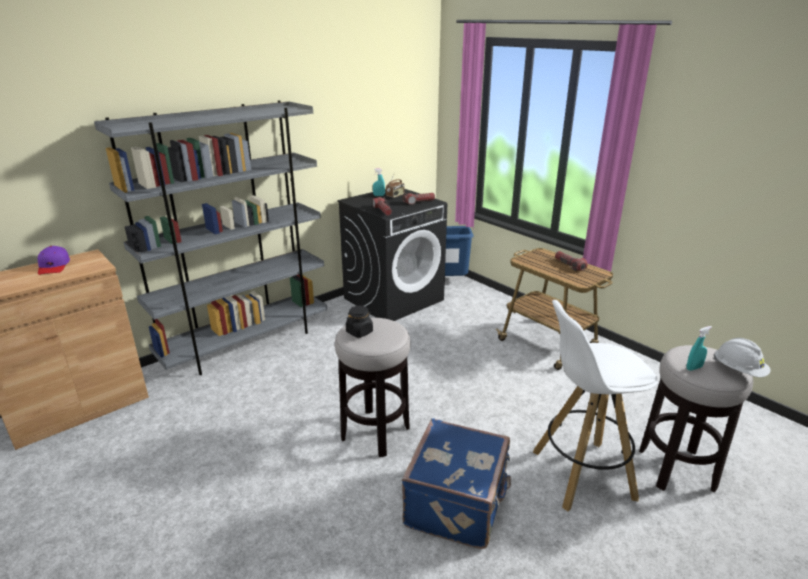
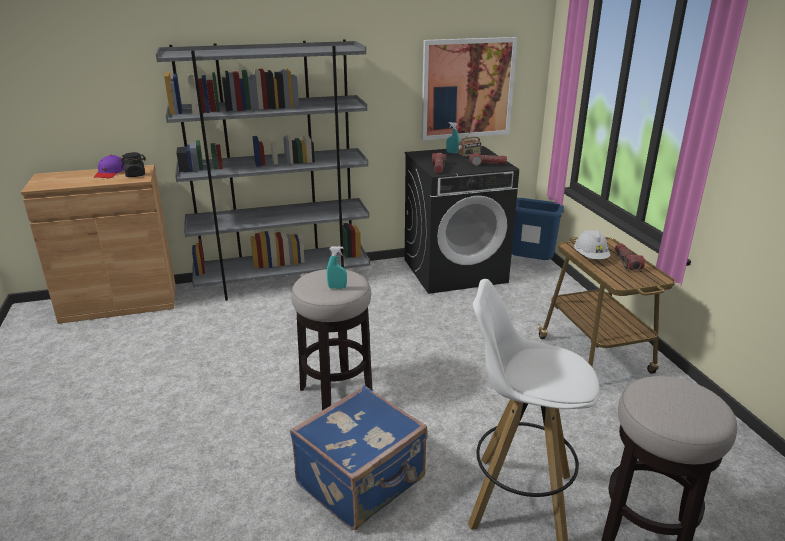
camera: 25 degrees right, 0 degrees up
(359, 332) = (318, 279): black jar -> black jar (135, 175)
(381, 137) = (467, 88): none -> picture
(694, 368) = (651, 402): turquoise spray bottle -> turquoise spray bottle (337, 287)
(738, 370) = (711, 421): white hard hat -> white hard hat (590, 257)

